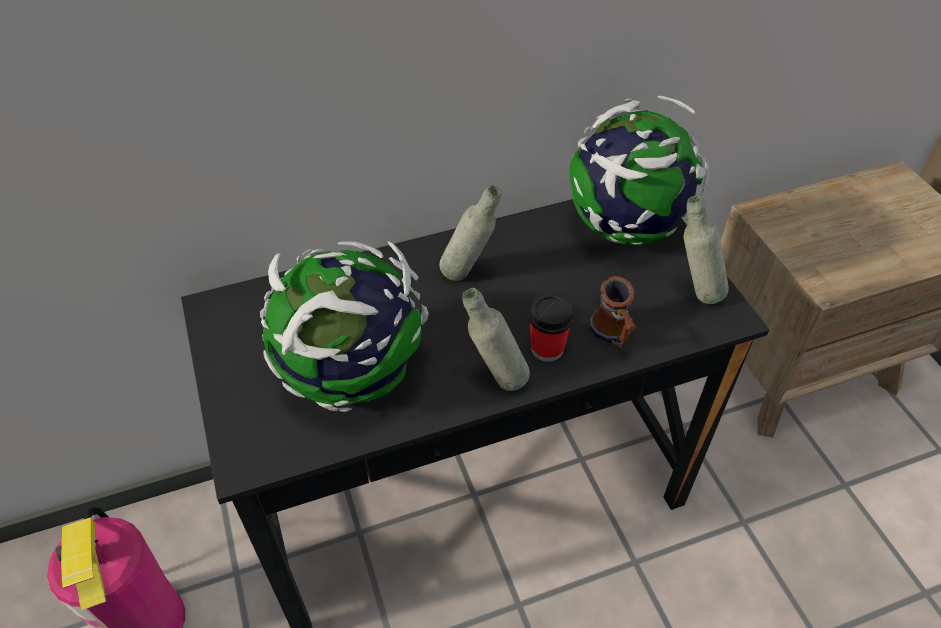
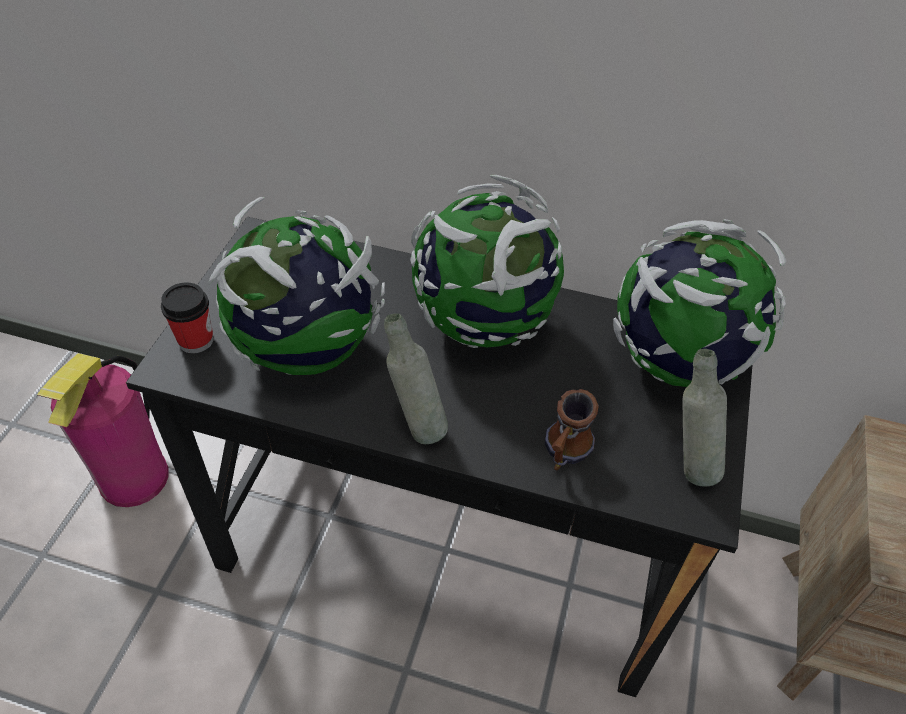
camera: 35 degrees right, 0 degrees up
(469, 275) = (483, 323): grey bottle -> globe
(547, 348) = (489, 426): cup -> cup (196, 340)

